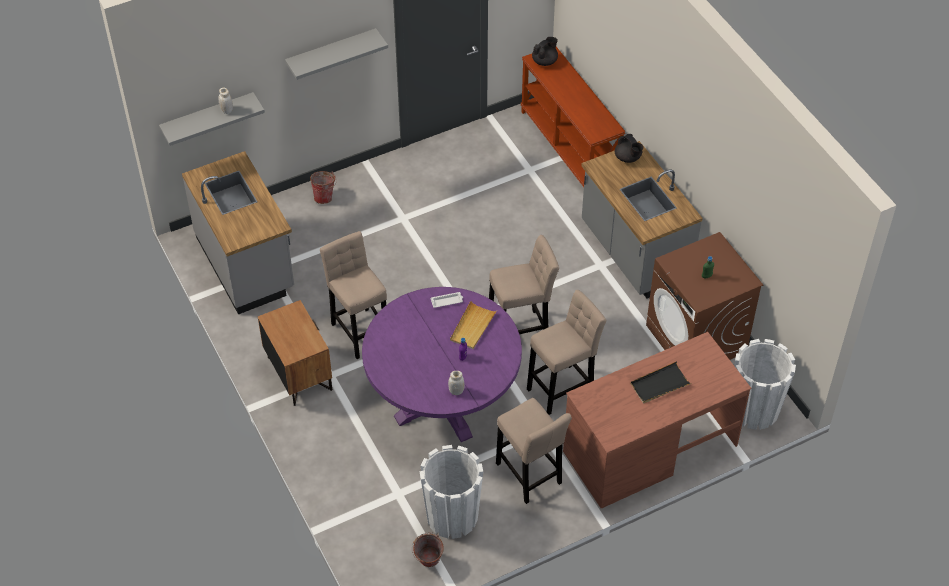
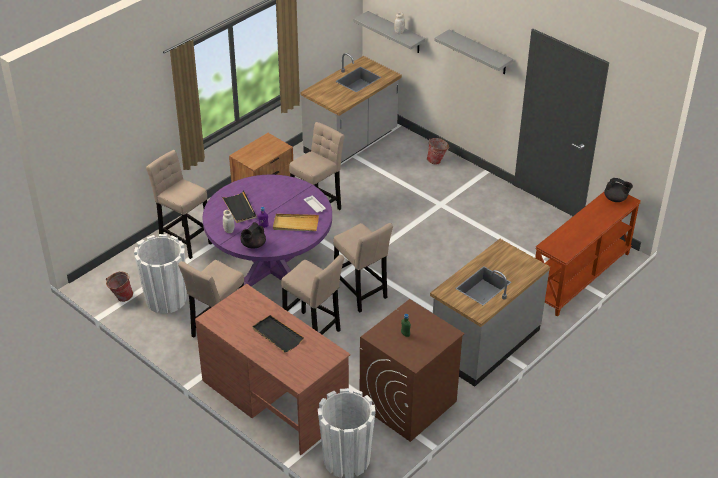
camera: 70 degrees right, 10 degrees down
(350, 475) = (184, 240): none -> beige stool
(419, 372) = (239, 208): none -> black tray
(628, 158) = (524, 264): black teapot -> black teapot (253, 245)

